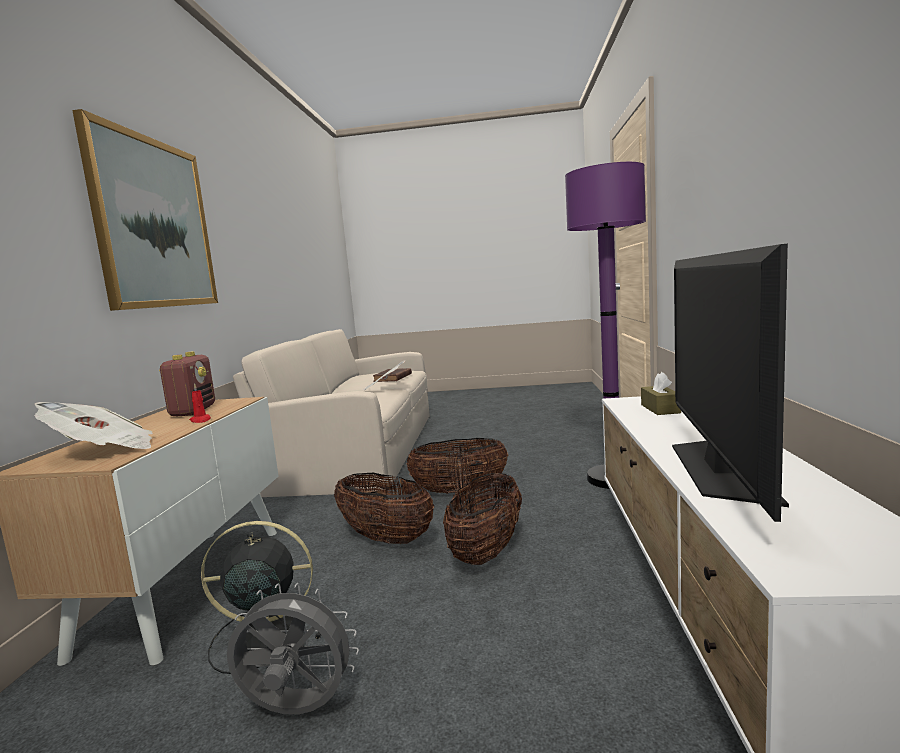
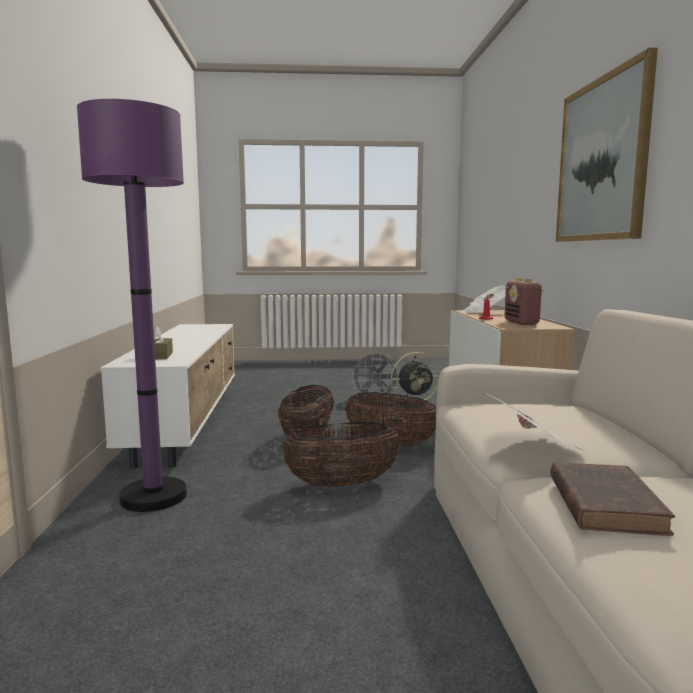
camera: 170 degrees right, 0 degrees up
(718, 468) = (196, 335): television -> none

